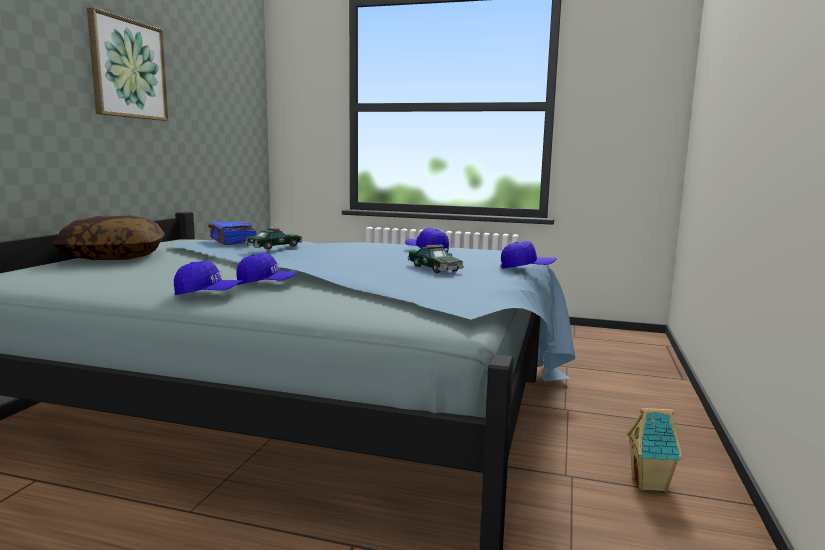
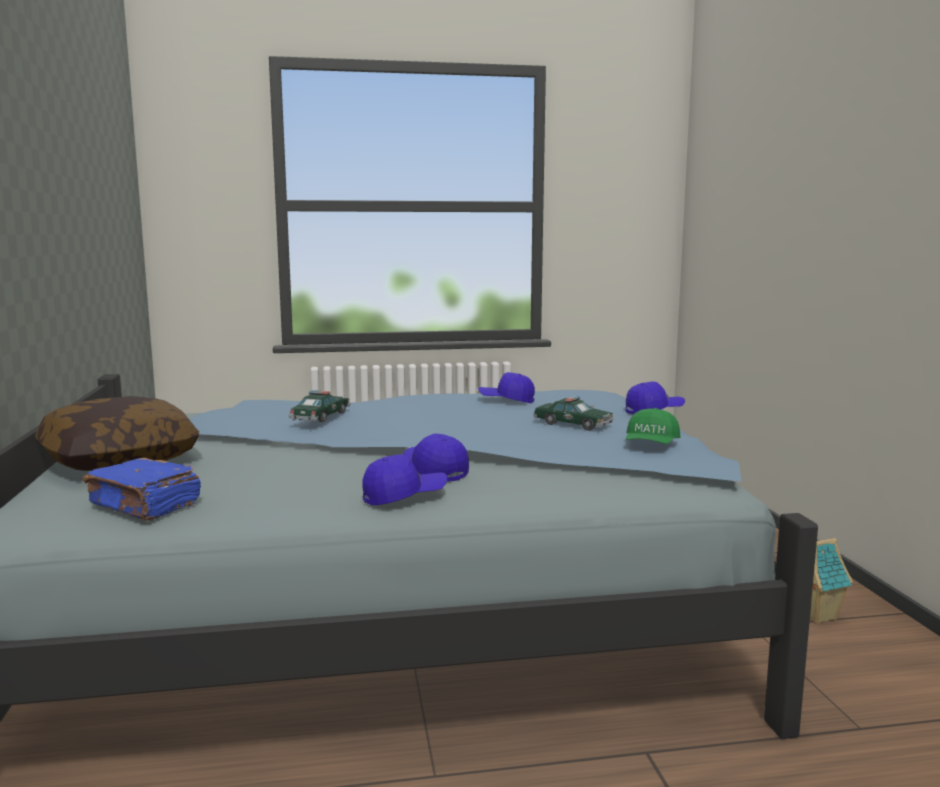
camera: 25 degrees left, 0 degrees up
(128, 69) = (43, 168): picture -> none
(232, 241) = (243, 415): blue book -> blue book (145, 505)
(267, 284) = (434, 471): blue cap -> blue cap turned 105 degrees counterclockwise
(459, 287) = (651, 445): none -> green cap

